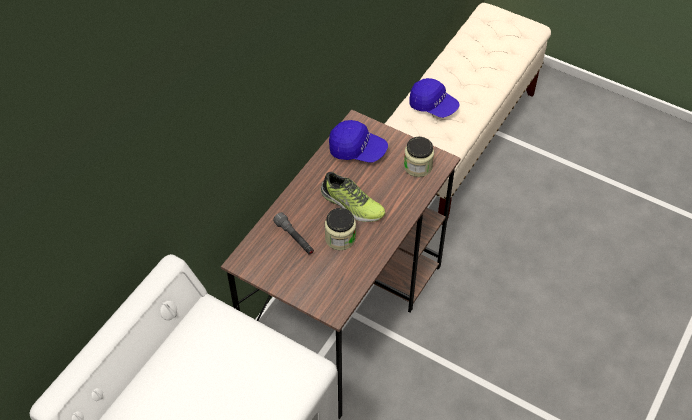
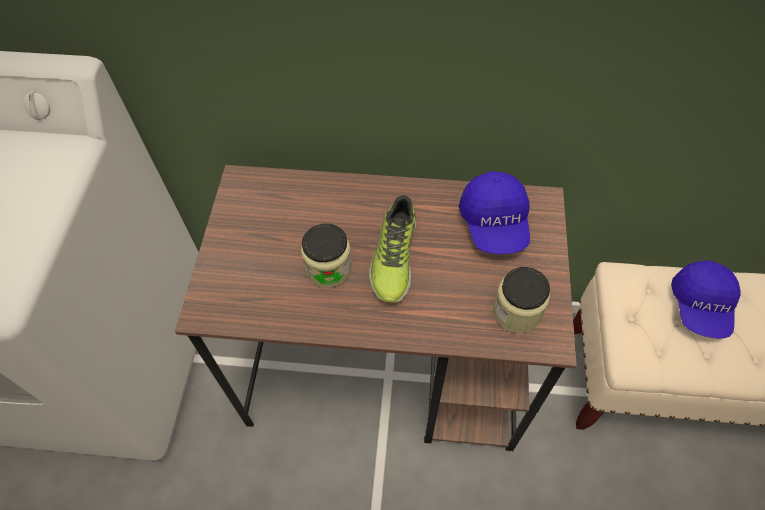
camera: 65 degrees right, 5 degrees up
(294, 238) = (302, 218): grey flashlight -> none

